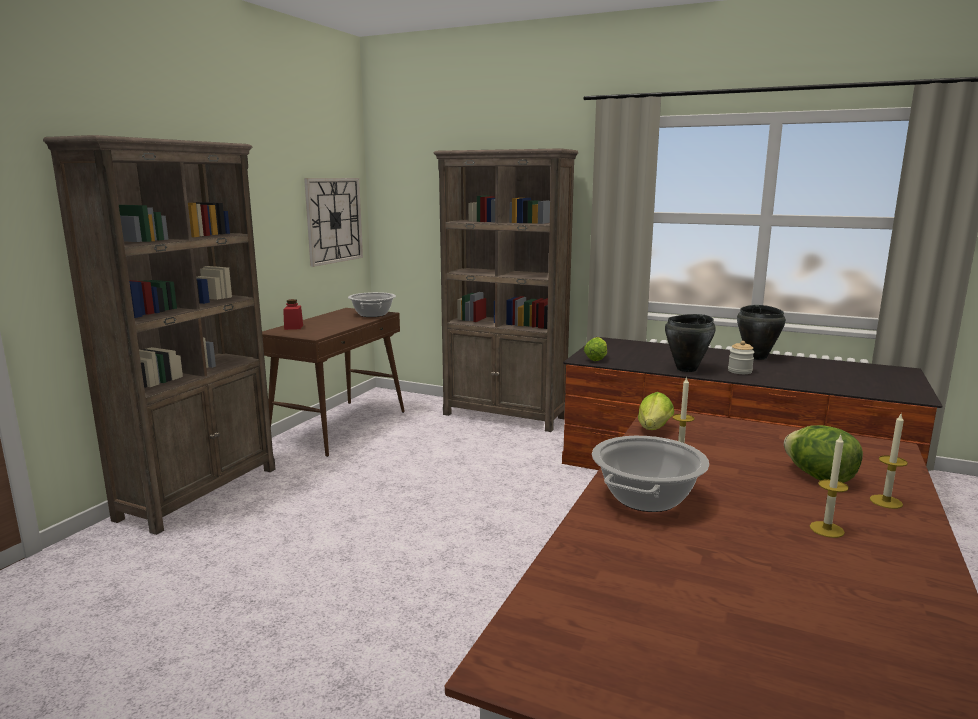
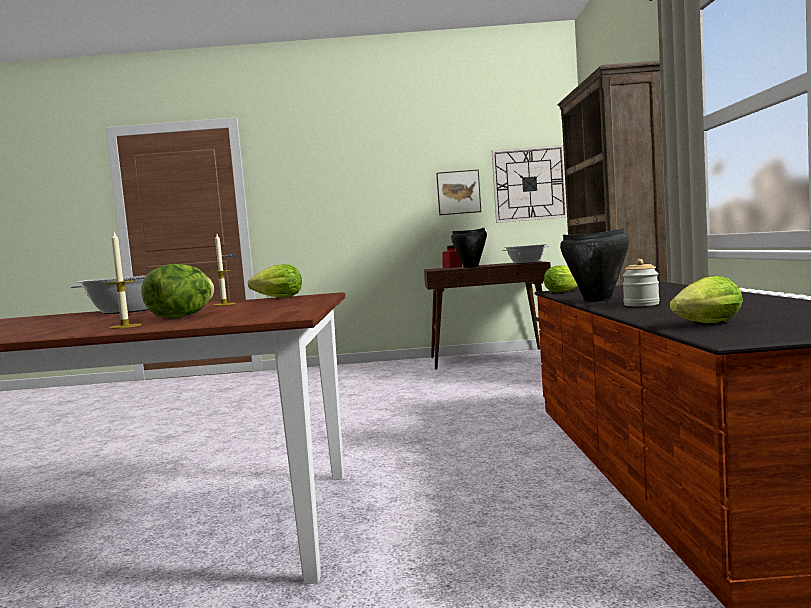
camera: 65 degrees right, 10 degrees down
(200, 492) = (348, 368): brown bookcase -> none
(277, 229) = (458, 192): none -> picture
(757, 357) = (745, 298): black cooking pot -> black cooking pot (471, 267)
(826, 529) = (67, 326): candle -> none
(859, 387) = (704, 324): none -> lettuce

